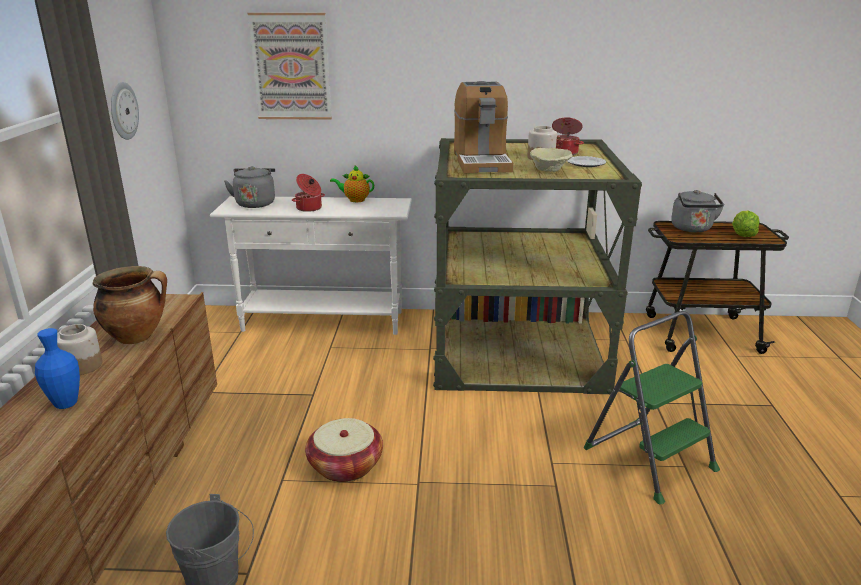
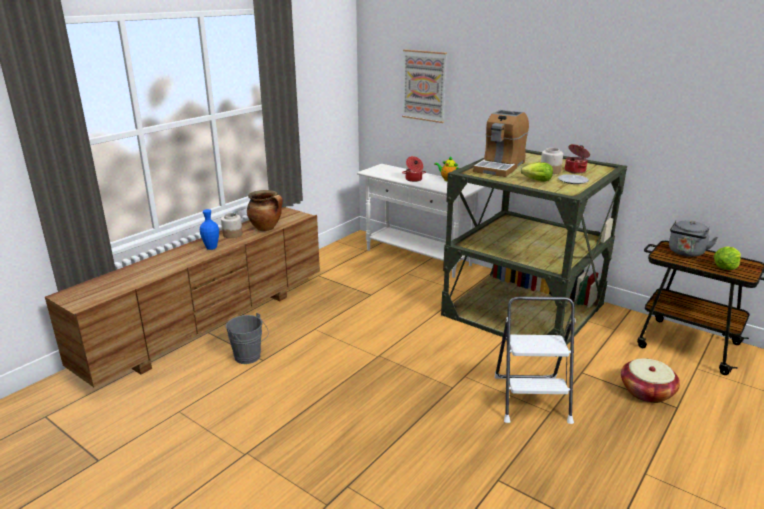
camera: 35 degrees right, 0 degrees up
(123, 111) = (316, 104): wall clock -> none
(255, 203) = (388, 170): grey kettle -> none
(345, 466) = (350, 334): basket -> basket (646, 392)
(549, 170) = (535, 181): beige bowl -> lettuce
(646, 455) = (531, 396): green step ladder -> white step ladder

